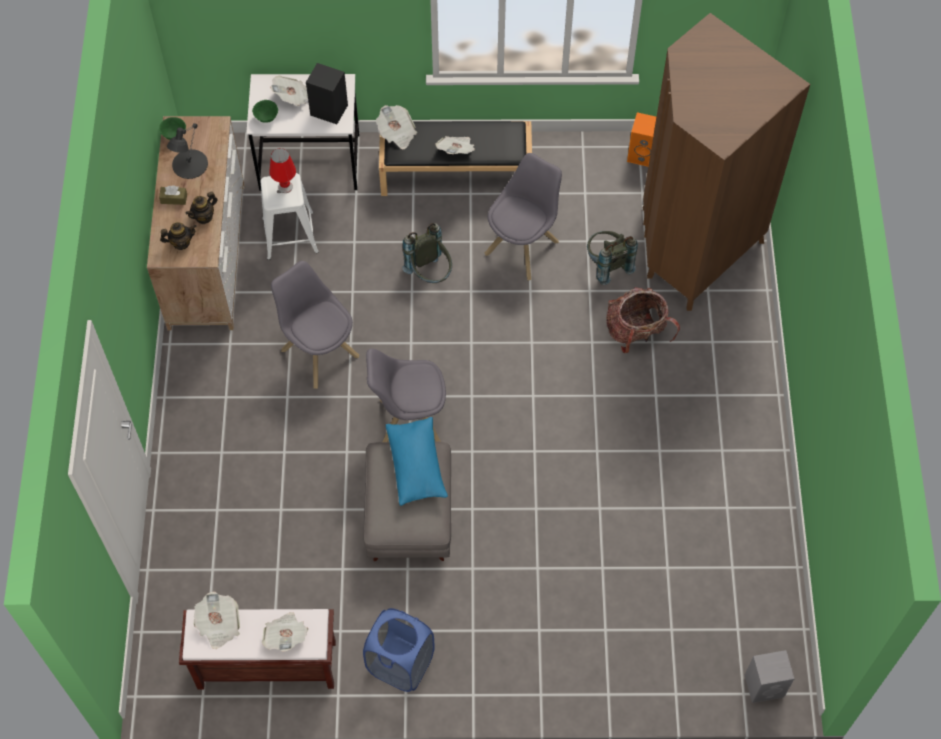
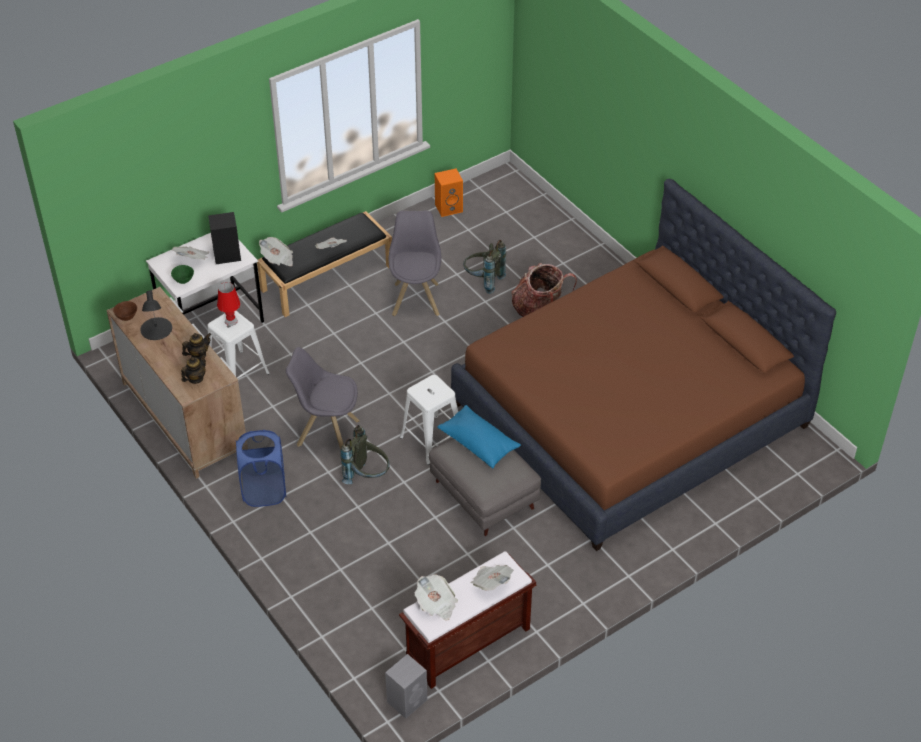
camera: 35 degrees left, 15 degrees down
(174, 135) = (127, 317): green bowl -> brown bowl
(174, 199) = (164, 355): brown tissue box -> none
(204, 217) = (198, 355): teapot -> teapot turned 135 degrees counterclockwise
(400, 664) = (562, 587): blue laundry basket -> blue laundry basket (264, 491)
(409, 421) = (432, 440): grey chair -> white stool
(430, 274) = (365, 346): grey backpack -> grey backpack (367, 476)
(627, 513) = (630, 414): none -> brown bed
(691, 242) = (527, 241): brown wardrobe -> none
(765, 685) = (806, 461): grey speaker -> grey speaker (407, 700)

